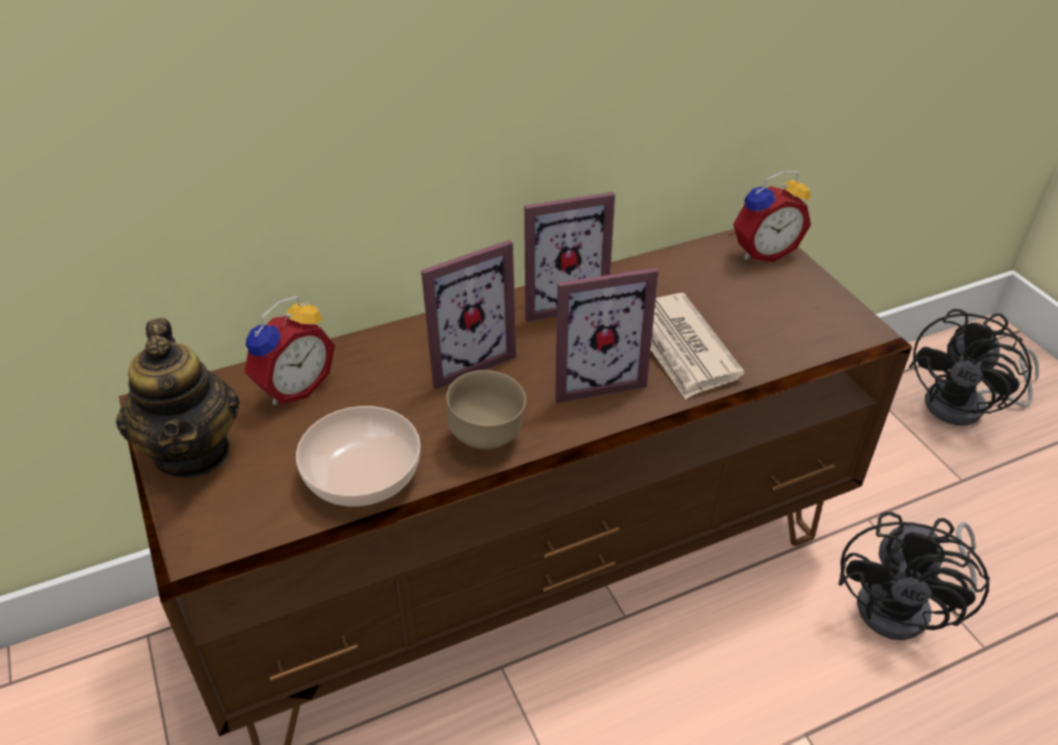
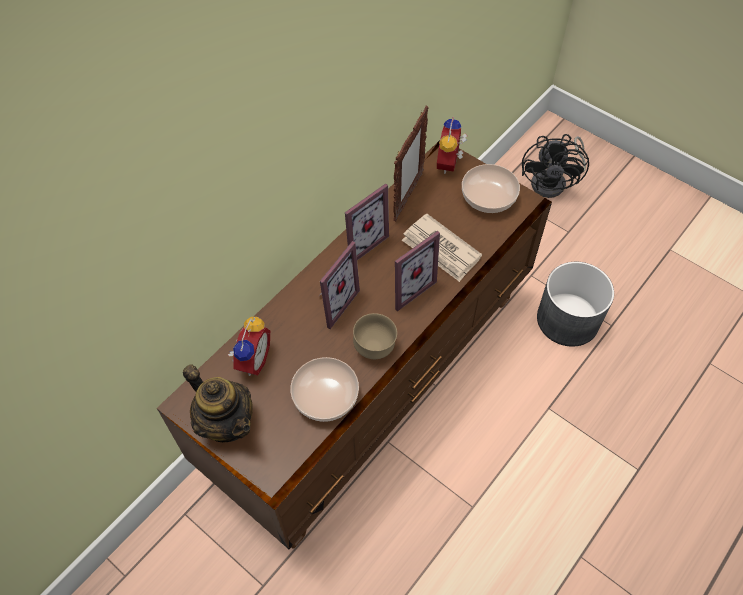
camera: 25 degrees left, 15 degrees up
(669, 270) = (407, 197): none -> picture frame
(762, 251) = (450, 163): alarm clock -> alarm clock turned 150 degrees clockwise
(801, 307) = (488, 196): none -> bowl
(906, 607) = (568, 319): black fan -> grey planter

